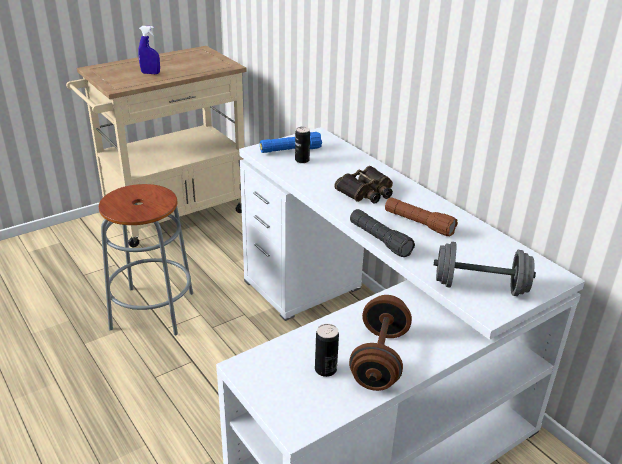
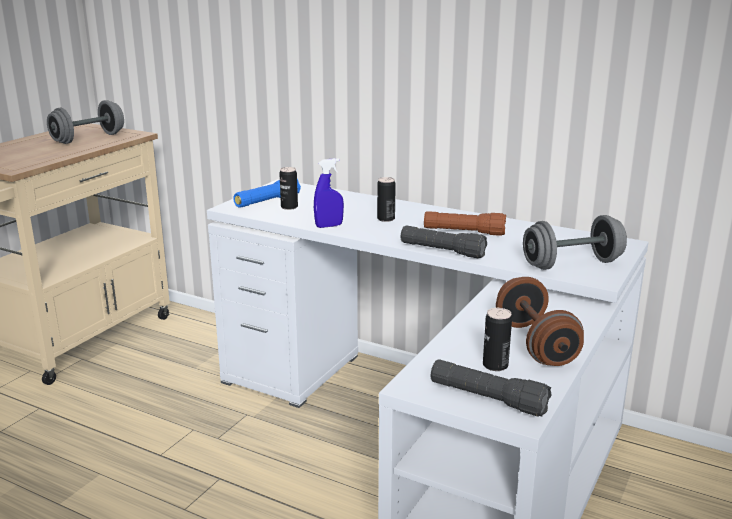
camera: 25 degrees left, 10 degrees down
(150, 73) = (44, 151): blue spray bottle -> blue spray bottle (329, 226)
(152, 310) = (127, 442): grey stool -> none
(192, 65) = (88, 138): none -> grey dumbbell
(288, 400) = (487, 399): none -> black flashlight
(366, 192) = (386, 219): binoculars -> can

